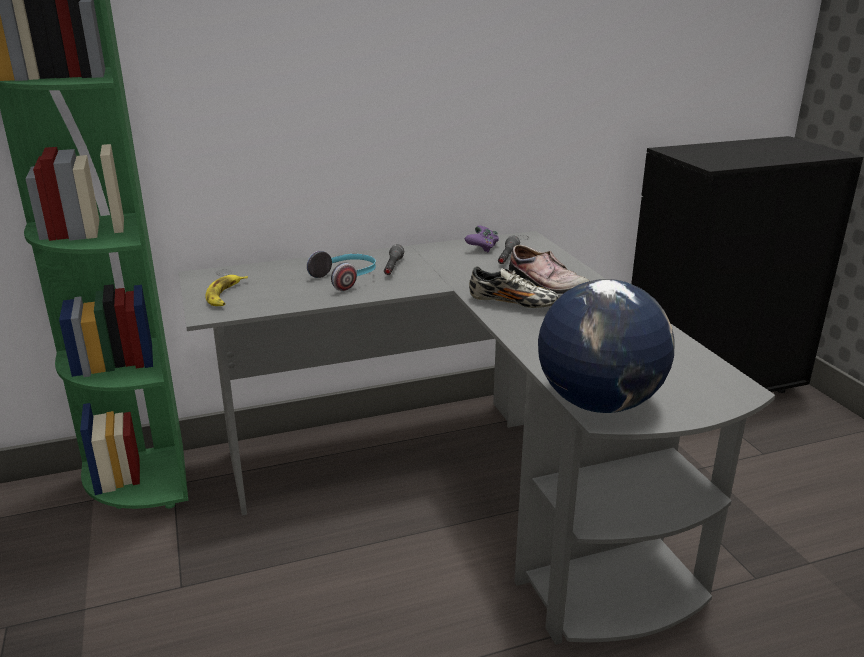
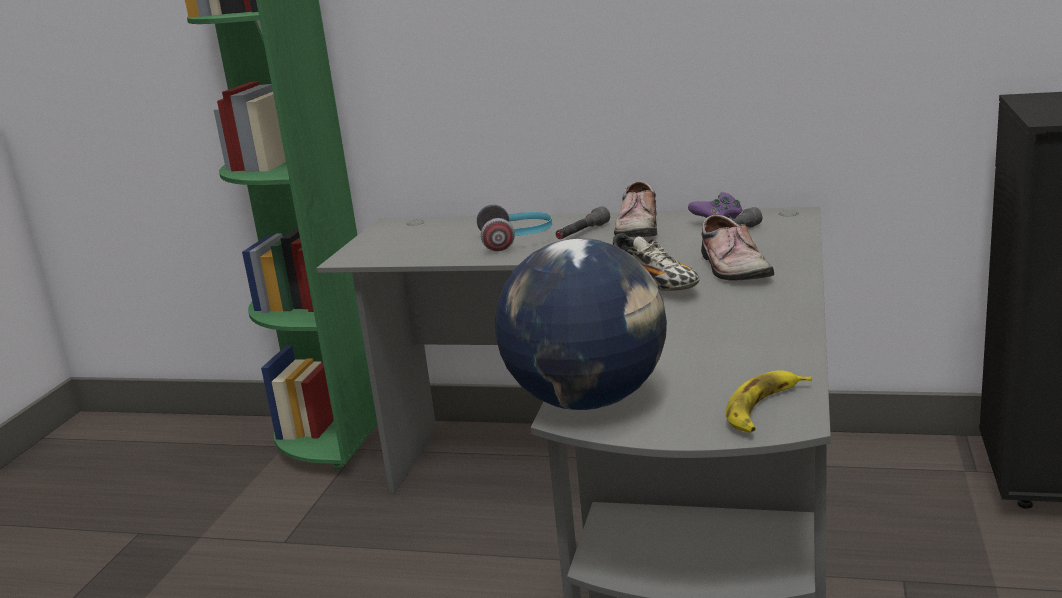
camera: 35 degrees right, 5 degrees down
(225, 295) = (385, 244): banana -> banana (764, 409)
(428, 258) = (636, 227): none -> shoe

